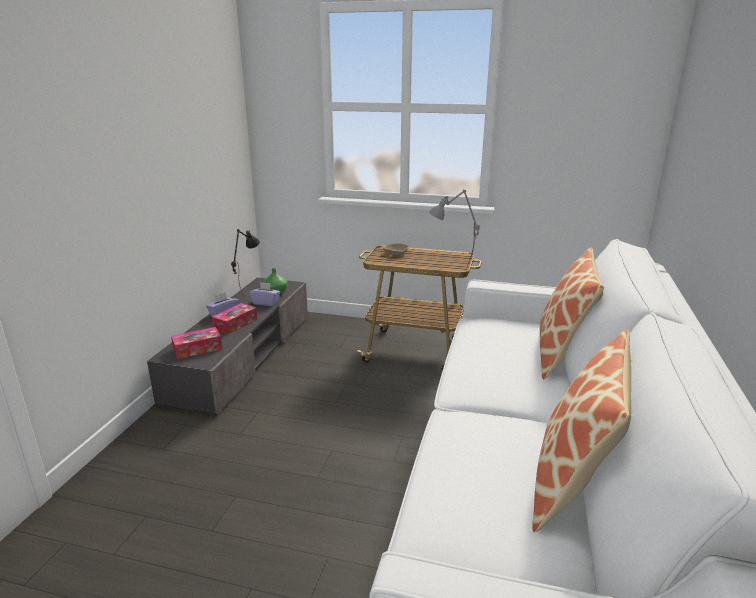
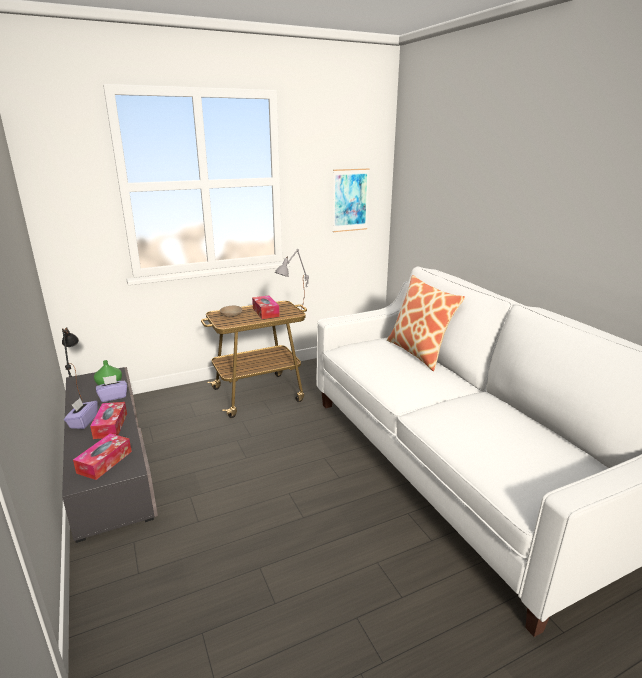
camera: 40 degrees left, 0 degrees up
(432, 259) = (265, 312): none -> tissue box
(573, 483) = (527, 419): pillow -> none
(595, 141) = (350, 200): none -> picture

